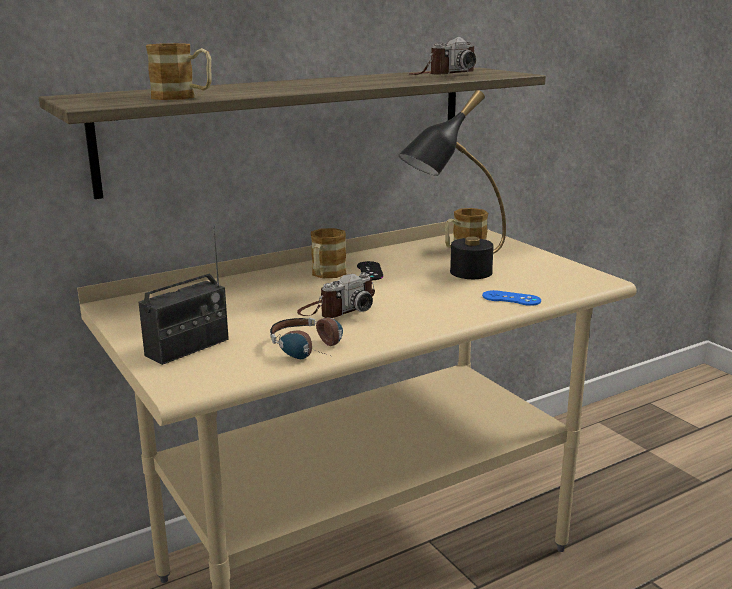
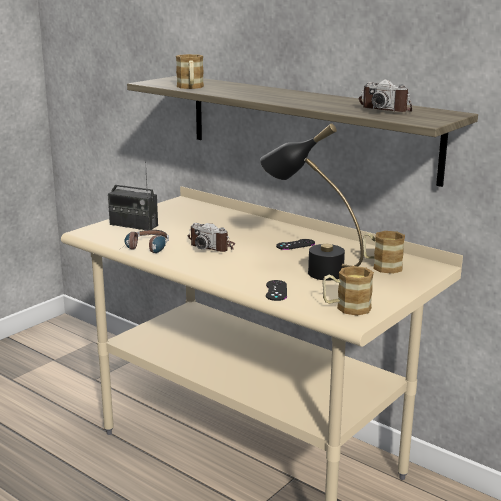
camera: 70 degrees right, 0 degrees up
(326, 275) = (275, 235): mug -> mug (346, 308)
(511, 298) = (276, 290): blue game controller -> black game controller

